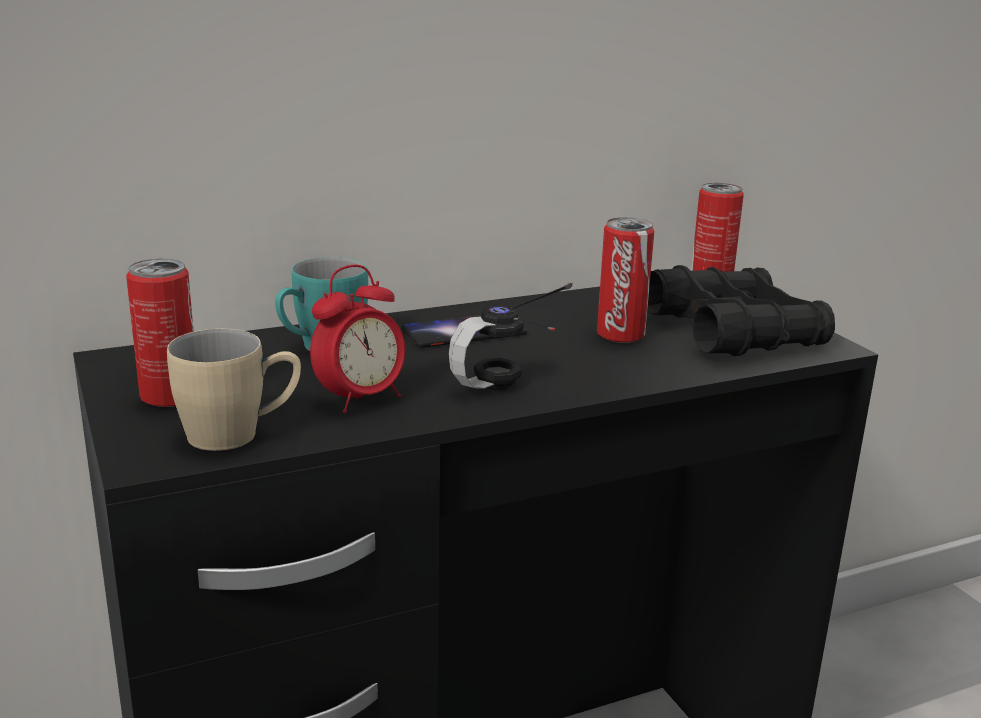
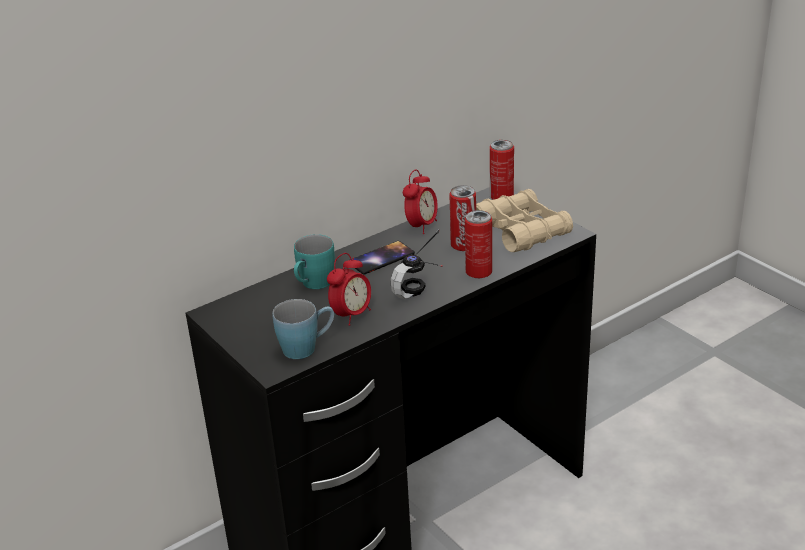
camera: 10 degrees left, 10 degrees up
(169, 397) = (258, 332): can -> can (478, 272)
(240, 434) = (307, 347): beige mug -> blue mug
(556, 303) = (421, 226): none -> alarm clock
(733, 331) = (520, 231): black binoculars -> beige binoculars

